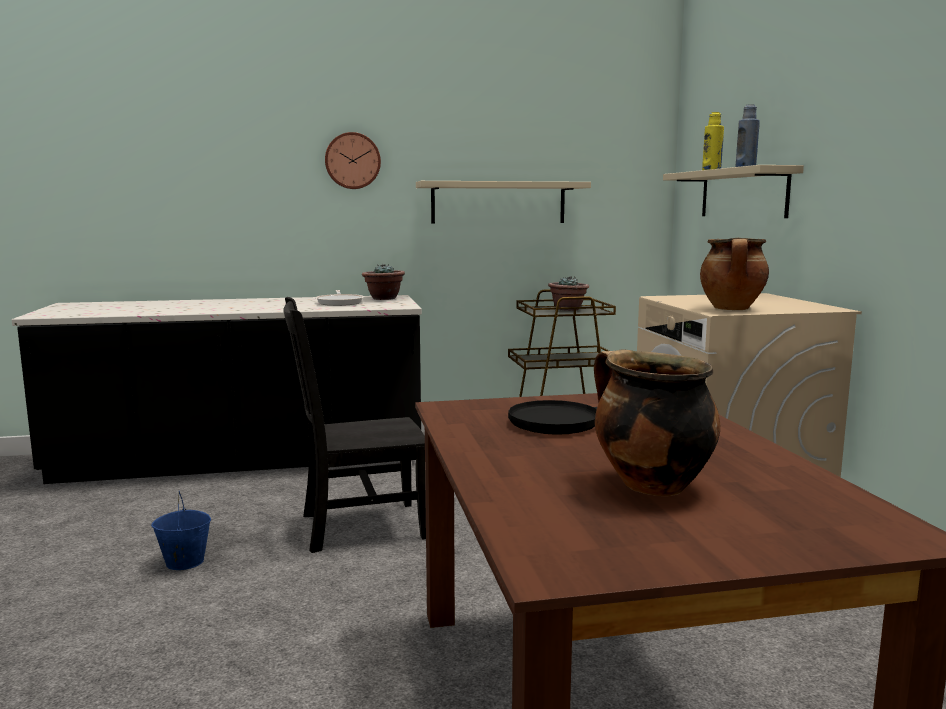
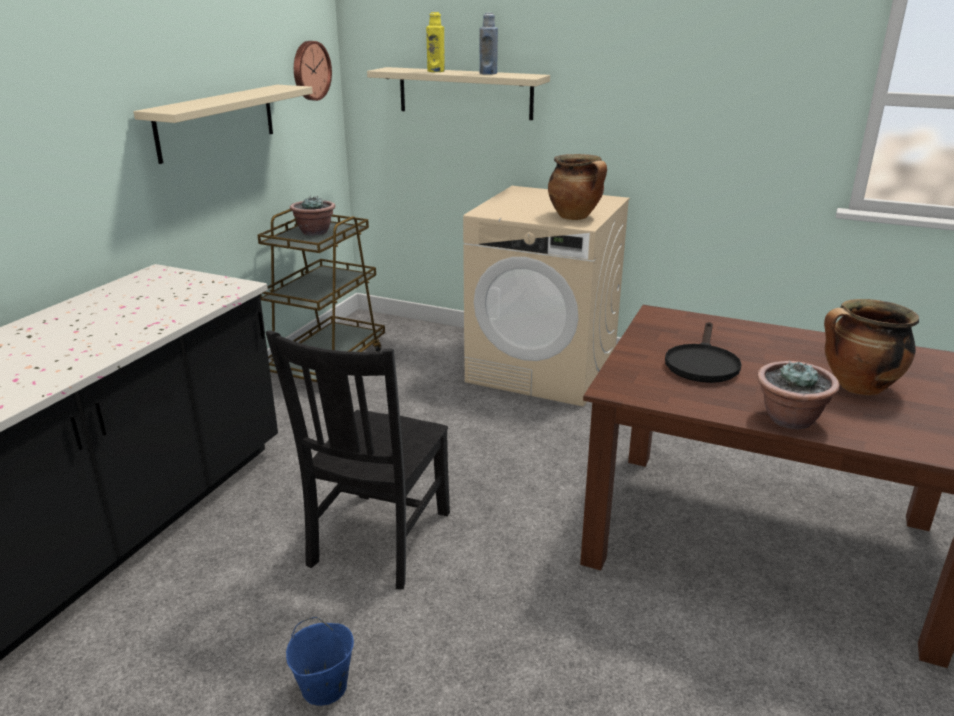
camera: 55 degrees left, 15 degrees up
(340, 302) = (140, 304): frying pan -> none
(352, 161) = (54, 93): wall clock -> wall clock (310, 70)
(383, 298) = (159, 280): potted plant -> potted plant (789, 419)

